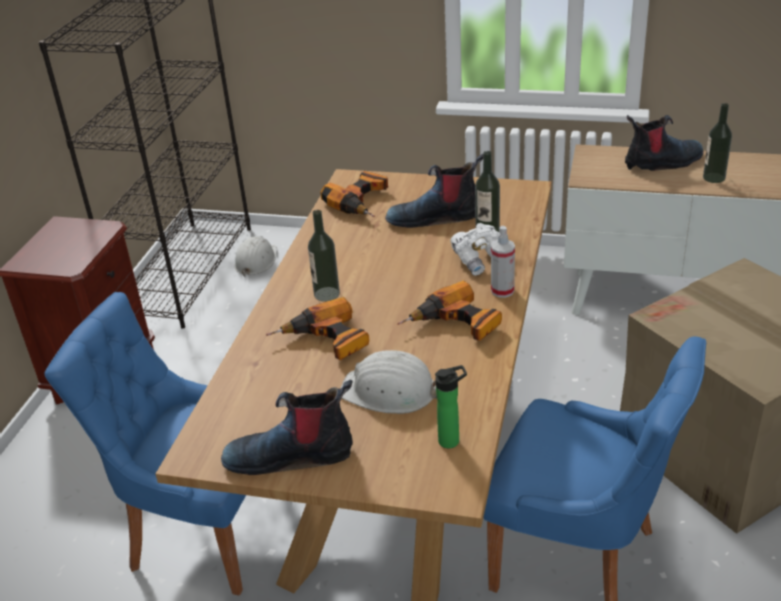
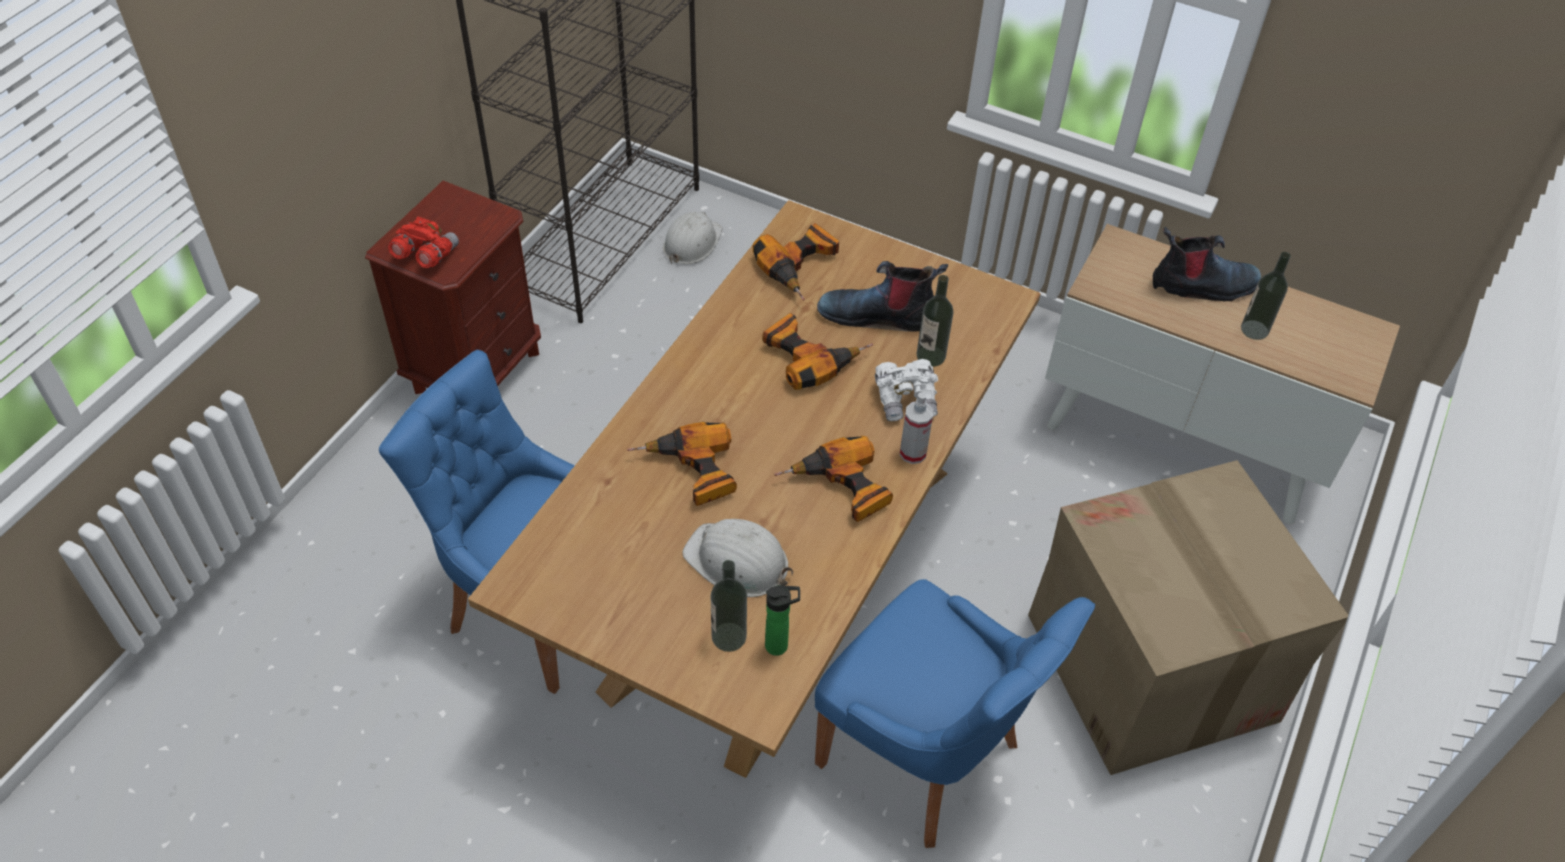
camera: 10 degrees right, 15 degrees up
(51, 262) = (425, 255): none -> red binoculars
(291, 455) = (609, 616): boot -> none
(326, 294) = (714, 402): bottle -> bottle (729, 637)
(392, 251) = (809, 356): none -> power drill

